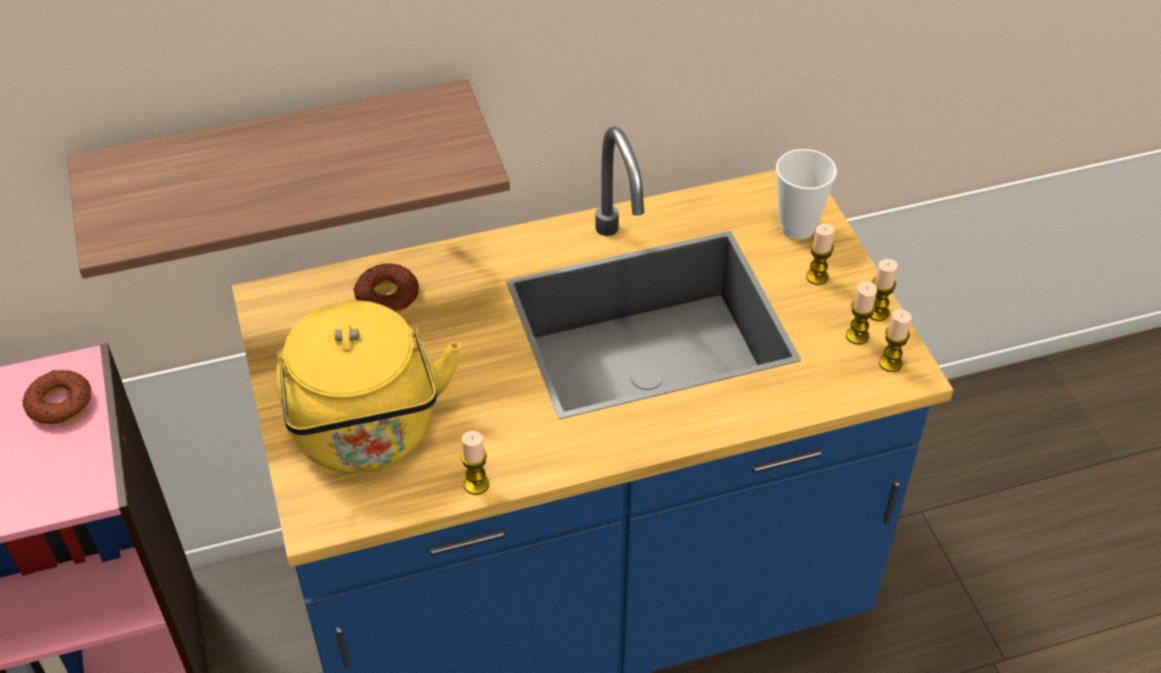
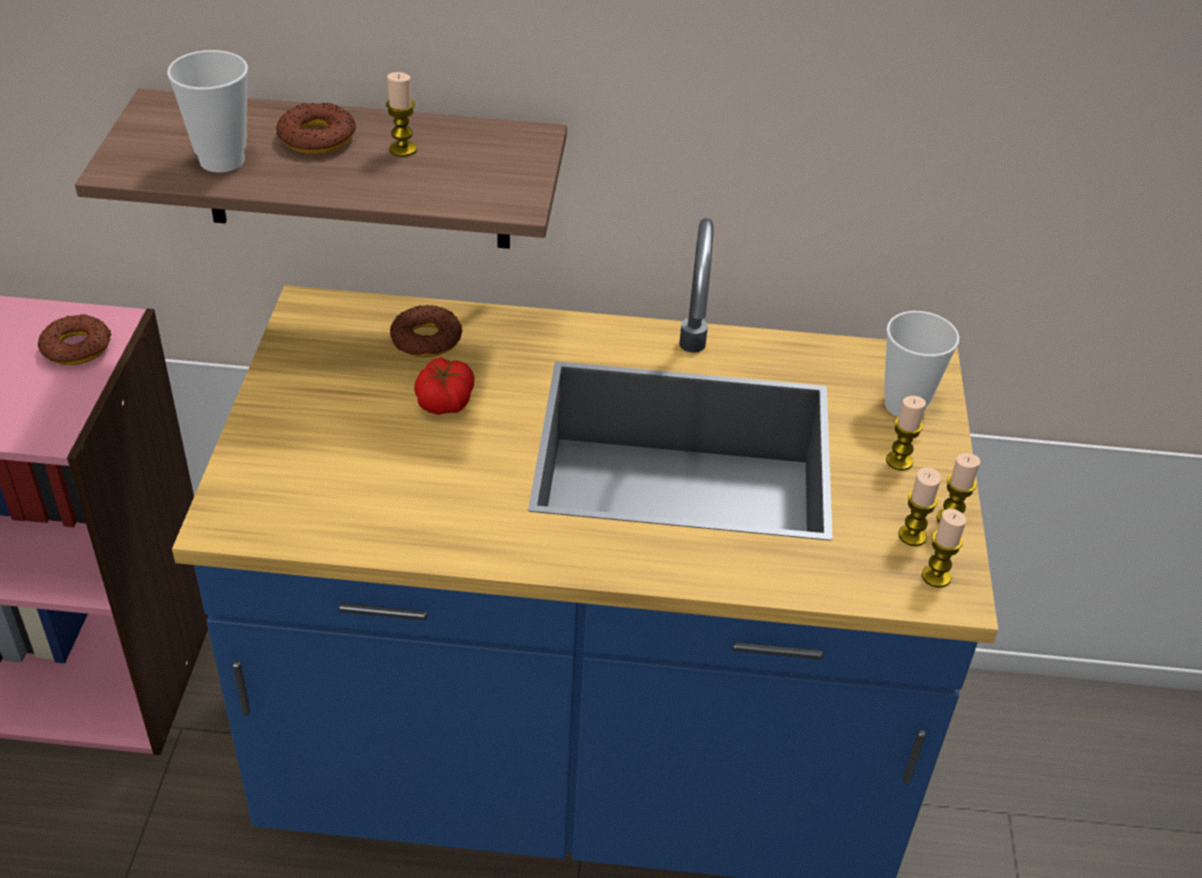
camera: 20 degrees right, 5 degrees down
(196, 204) = (222, 160): none -> cup
(265, 156) = (317, 138): none -> donut
(367, 435) = (323, 462): yellow kettle -> none
(435, 345) = (444, 400): none -> tomato
(476, 484) = (402, 545): candle -> candle (403, 149)

